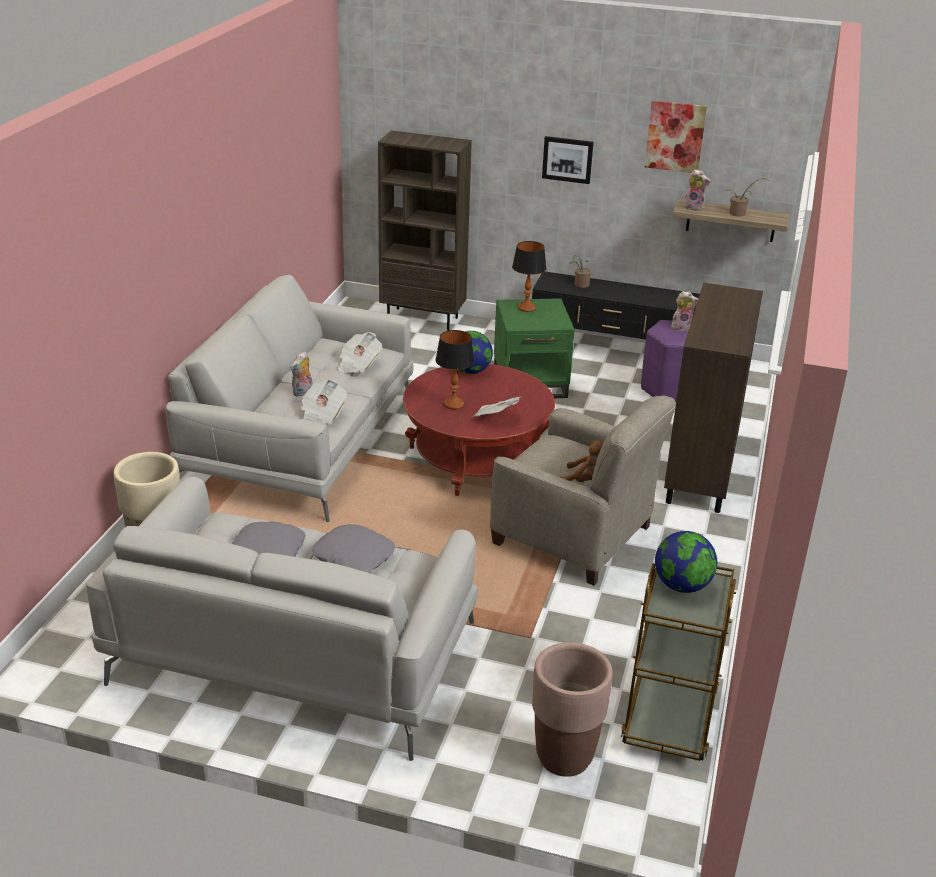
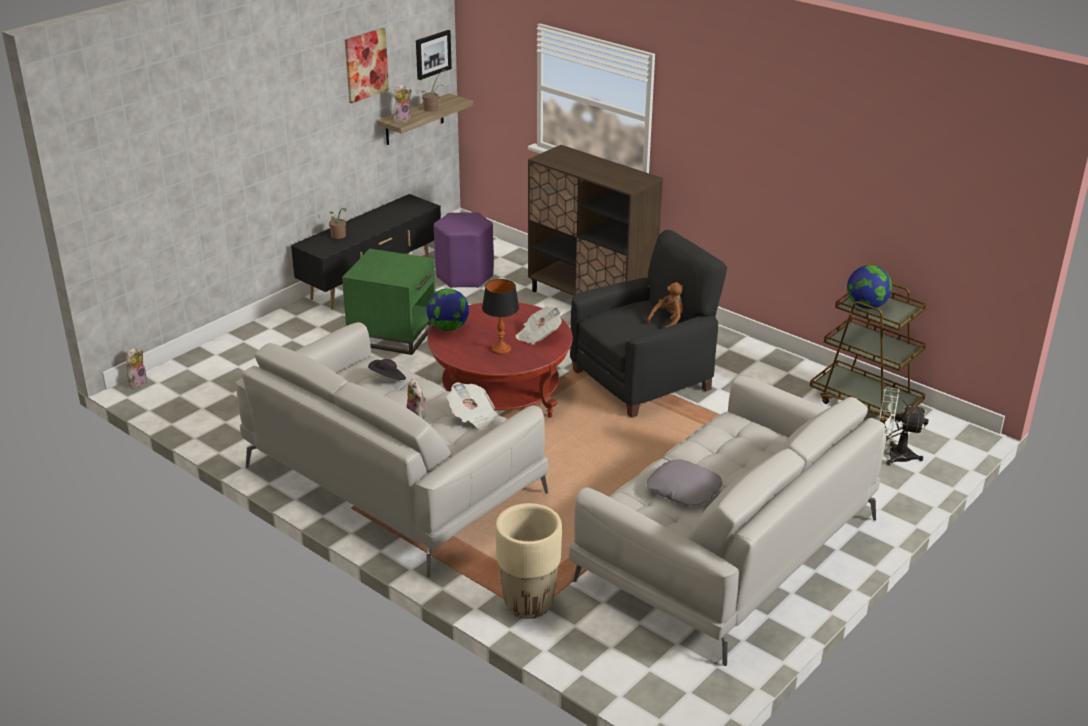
camera: 65 degrees left, 0 degrees up
(354, 556) = (710, 448): grey pillow -> none
(358, 364) = (388, 379): newspaper -> black hat
(423, 319) = (213, 356): brown bookcase -> none
(526, 308) = (373, 267): table lamp -> none
(564, 758) = (893, 455): brown planter -> white fan
(567, 159) = (290, 126): picture -> picture (432, 54)
(574, 536) = (643, 379): beige armchair -> black armchair
(682, 327) = (456, 219): plush toy -> plush toy (137, 382)

